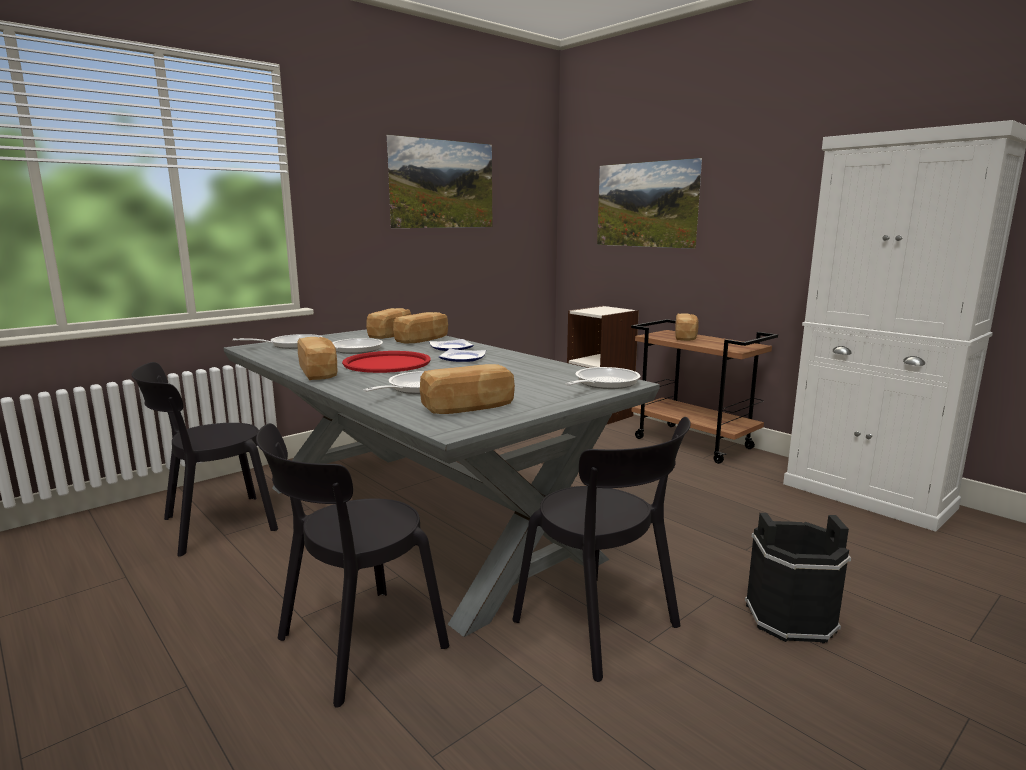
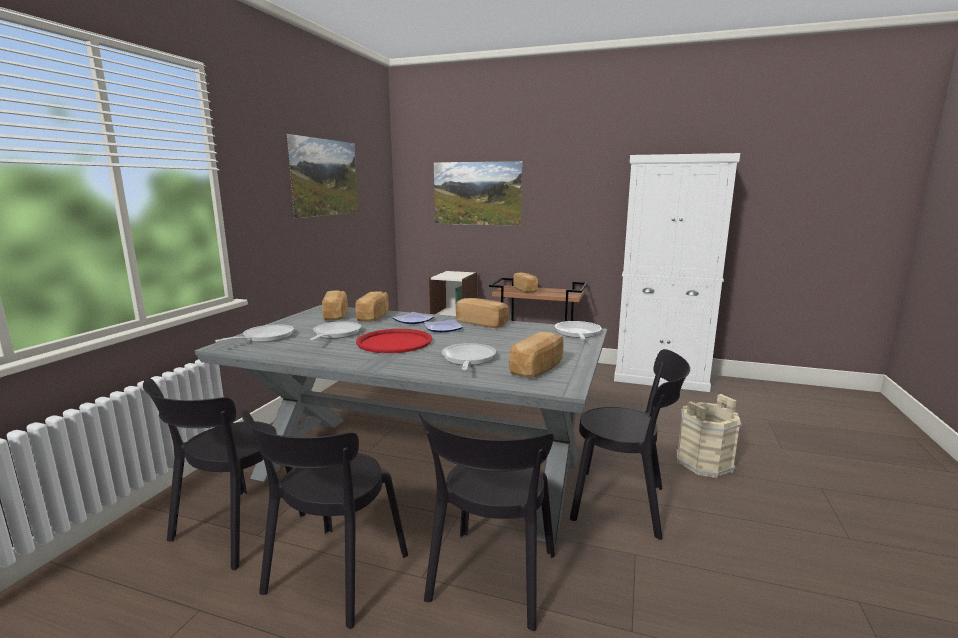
camera: 30 degrees left, 0 degrees up
(234, 589) = (333, 578): none -> black chair
(319, 372) = (356, 360): bread -> bread (482, 323)
(790, 618) = (704, 463): black bucket -> beige bucket

